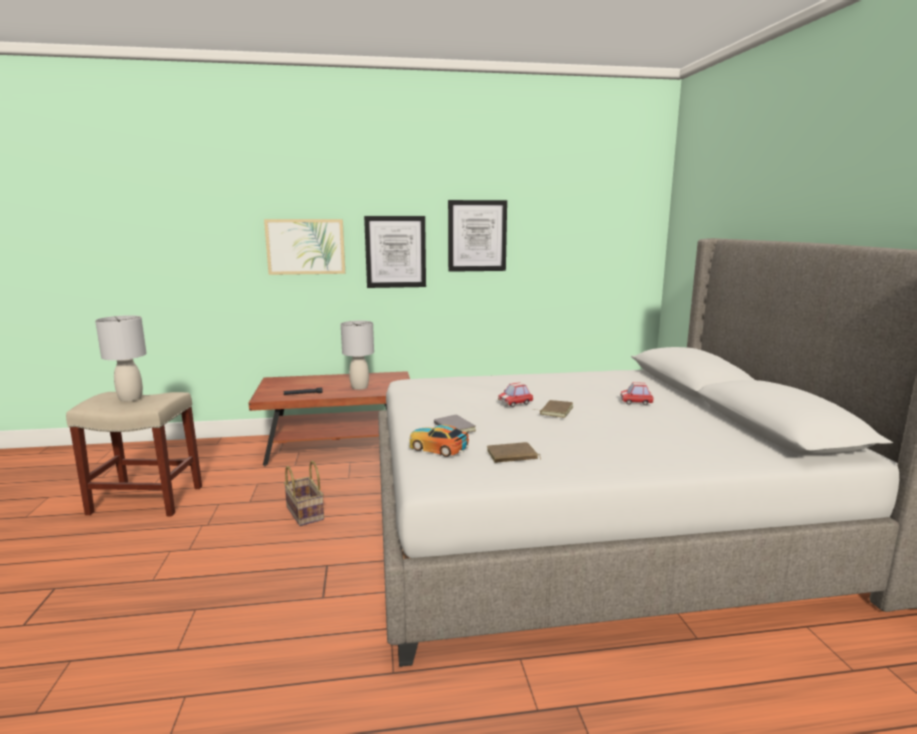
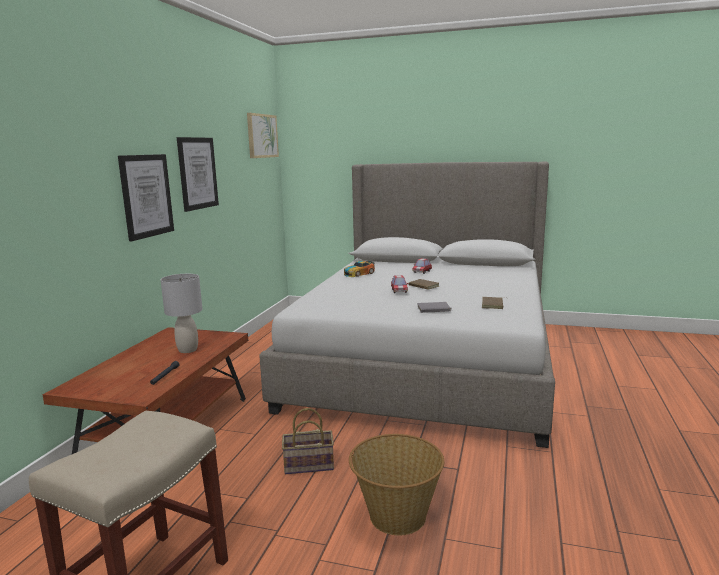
camera: 65 degrees left, 0 degrees up
(130, 398) = (126, 445): grey table lamp -> none
(229, 575) = (396, 516): none -> basket
(305, 246) = (67, 198): picture -> picture (262, 136)
(438, 447) = (470, 317): toy car -> toy car (359, 274)

